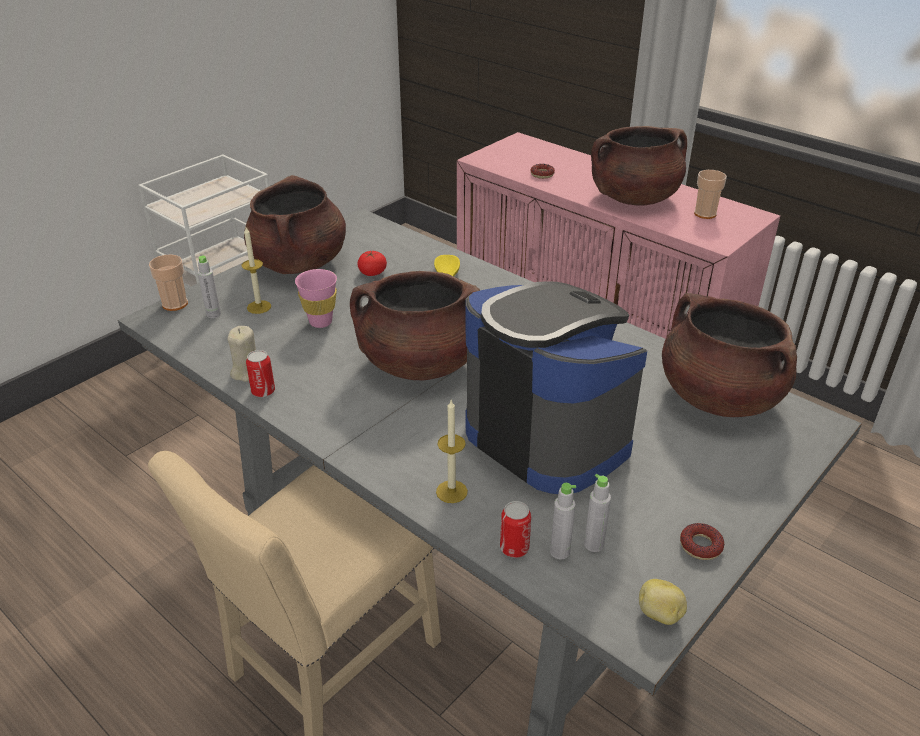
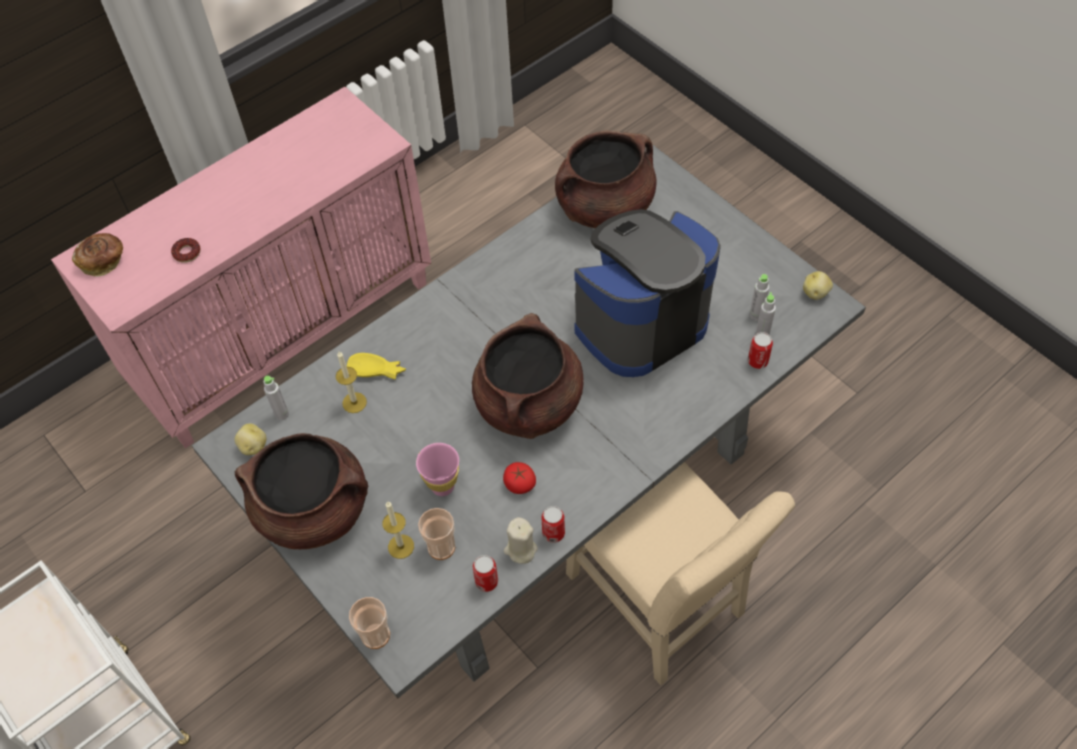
camera: 80 degrees left, 20 degrees up
(213, 314) = (406, 591): grey bottle -> grey bottle (282, 414)
(215, 355) = (486, 581): none -> can
(361, 231) = (253, 446): none -> potato
(372, 272) = (354, 437): tomato -> tomato (519, 484)
(451, 491) = (698, 393): candle -> candle (354, 402)
(522, 148) = (103, 261): none -> bread
(634, 198) = (274, 185): brown cooking pot -> none
(700, 545) = (759, 258): donut -> none
(705, 214) = (326, 138): cup -> cup (441, 547)

